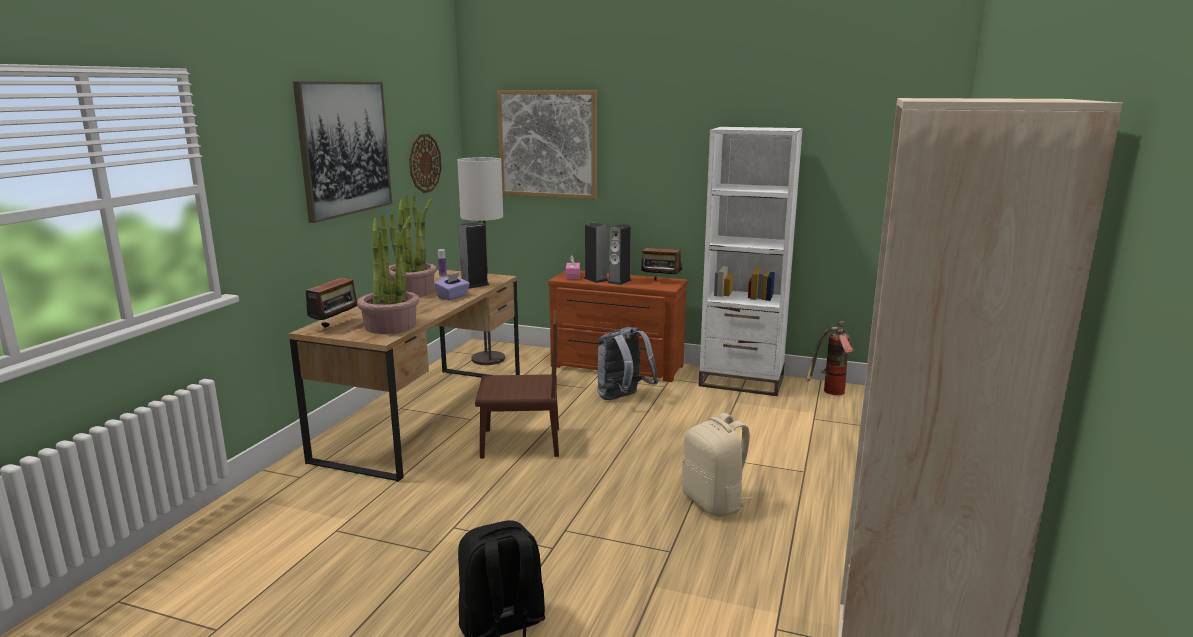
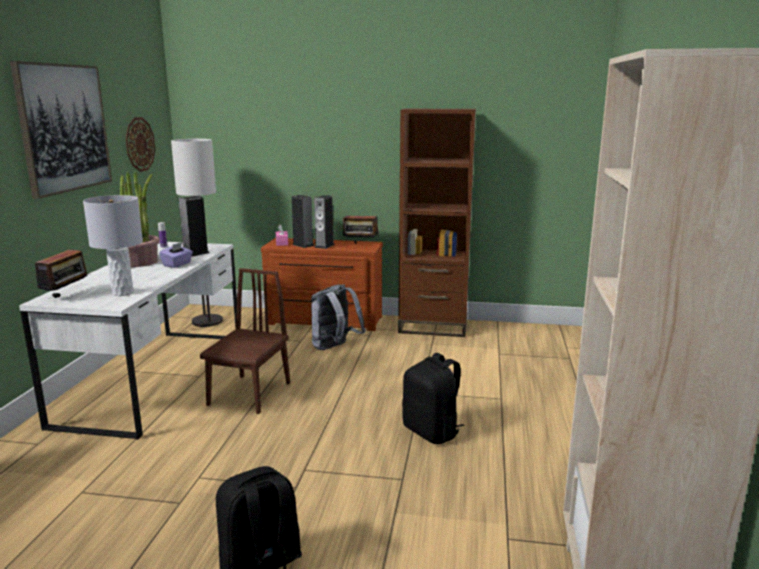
camera: 10 degrees left, 0 degrees up
(391, 325) = (122, 293): potted plant -> grey table lamp
(426, 417) = (156, 377): brown desk -> white desk
(520, 443) = (249, 394): brown chair -> brown chair turned 60 degrees counterclockwise
(548, 144) = (253, 126): picture -> none
(714, 503) = (432, 432): beige backpack -> black backpack
(741, 381) = (433, 327): white bookcase -> brown bookcase
(829, 393) = (507, 332): fire extinguisher -> none

